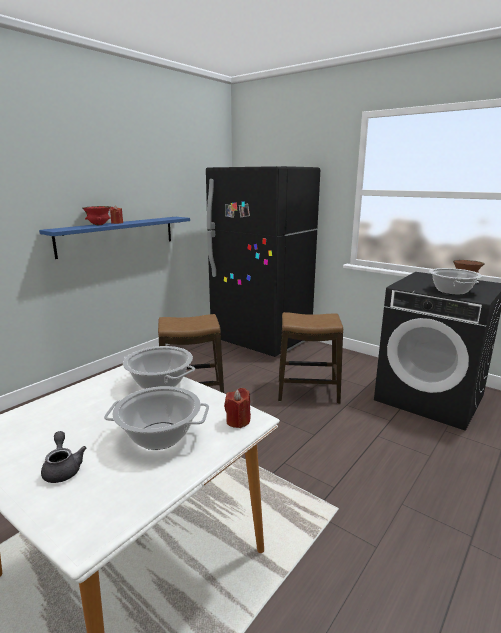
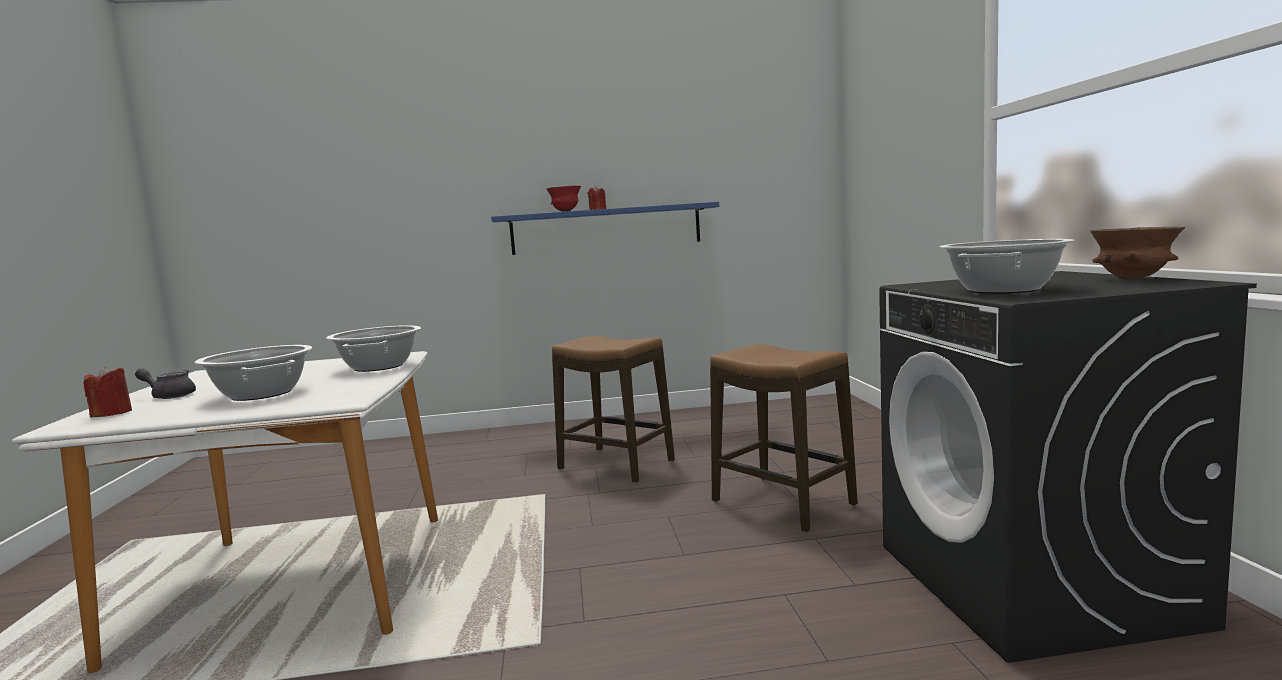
camera: 45 degrees right, 10 degrees down
(63, 468) = (170, 396): grey teapot -> grey teapot turned 105 degrees counterclockwise
(238, 421) = (332, 398): red candle -> red candle (112, 413)
(261, 340) = (837, 425): black fridge -> none

